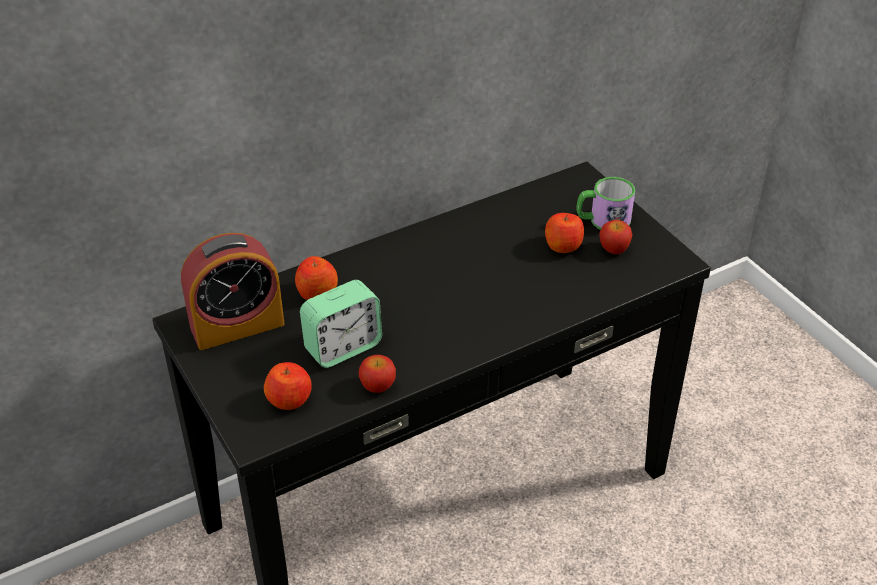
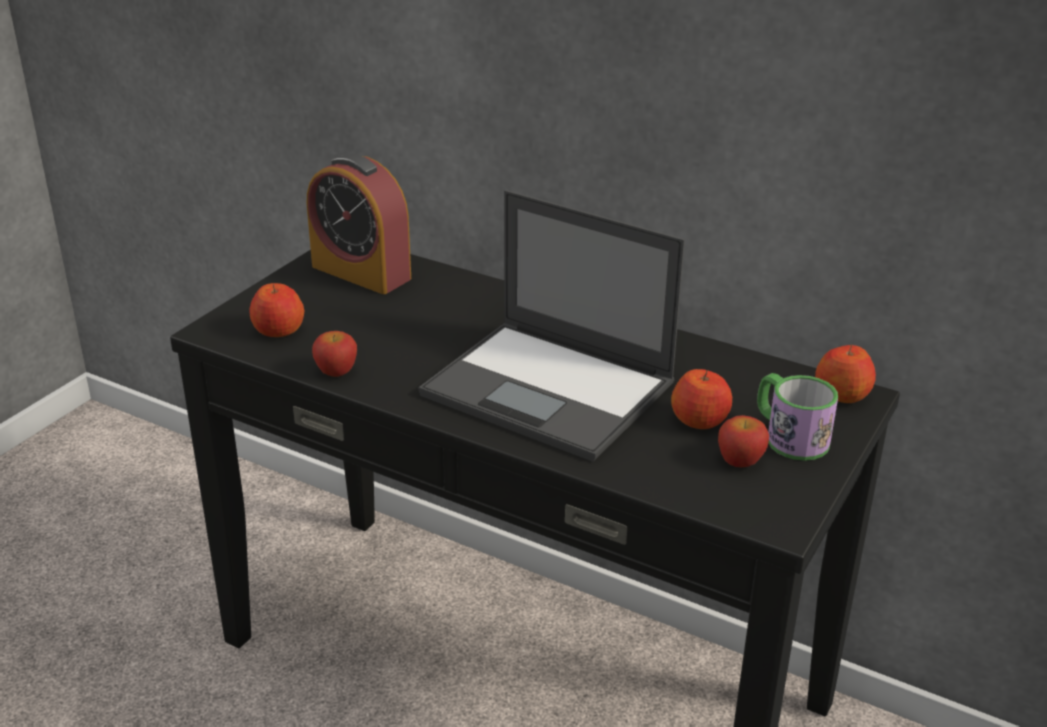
camera: 60 degrees right, 10 degrees down
(317, 292) = (450, 295): apple -> apple (842, 394)
(343, 347) = (378, 334): alarm clock -> none
(483, 292) = (551, 390): none -> laptop

